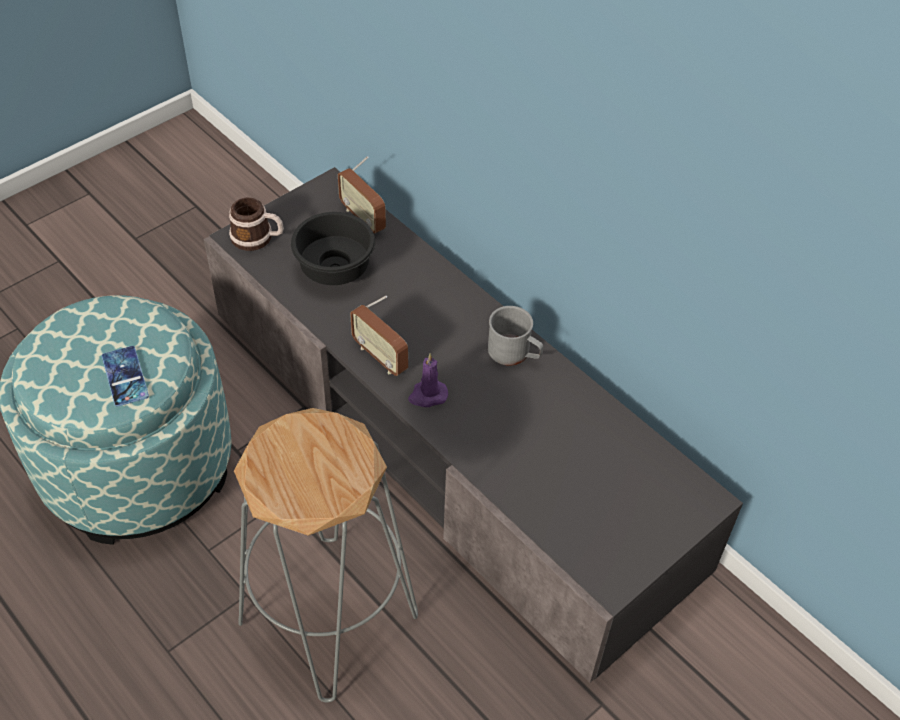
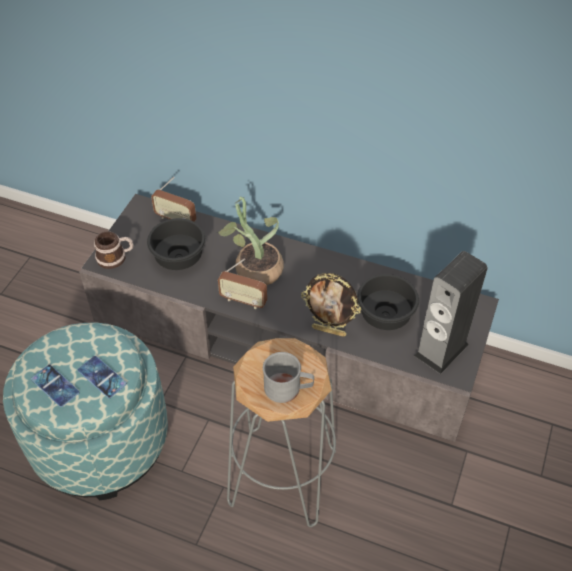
camera: 25 degrees left, 0 degrees up
(65, 363) = (55, 386): none -> phone
(422, 320) = (254, 268): none -> potted plant
(427, 395) = (287, 312): purple candle -> none
(467, 444) = (329, 331): none -> picture frame
(514, 353) = (321, 266): grey mug -> grey mug (288, 388)
(557, 454) = (383, 315): none -> black bowl
(608, 538) = (441, 350): none -> speaker

